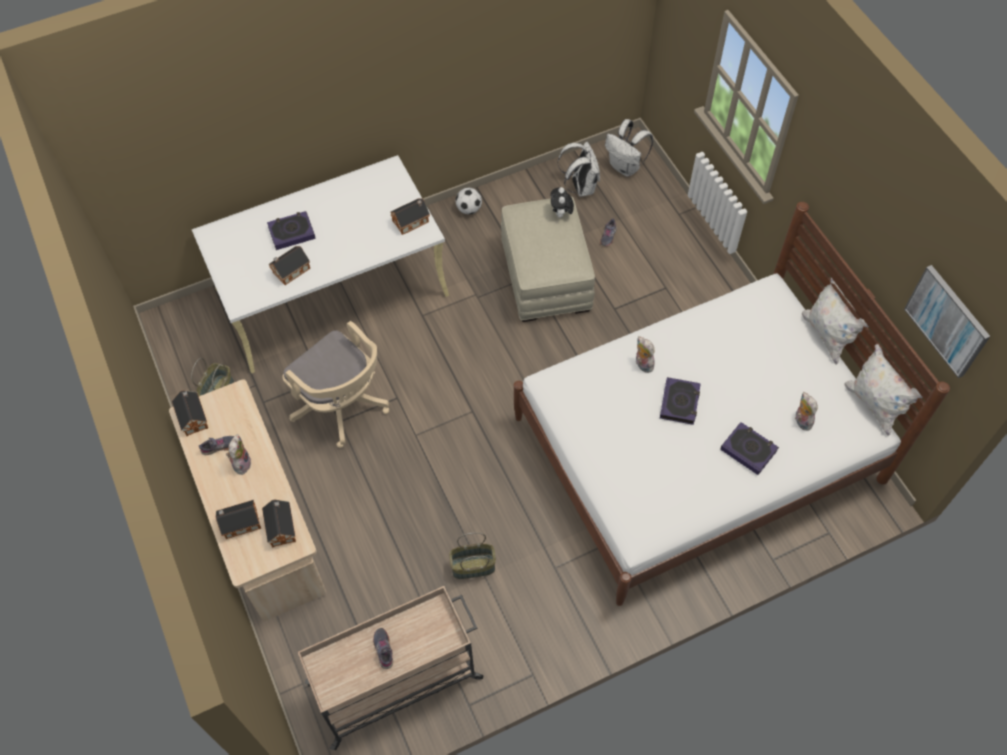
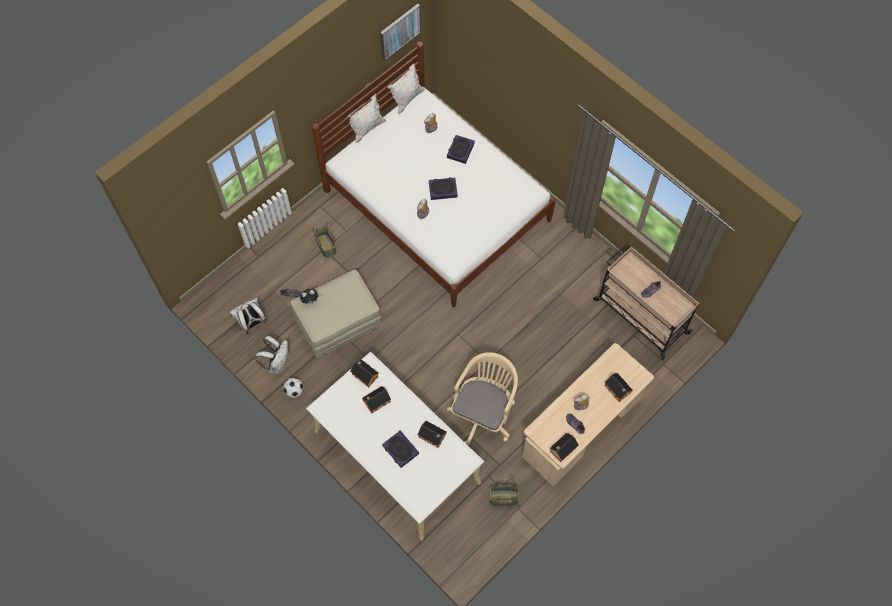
camera: 110 degrees left, 5 degrees up
(281, 526) = (609, 366): toy house -> toy house (376, 402)
(472, 567) = (559, 300): basket -> basket (326, 246)
(625, 167) = (225, 299): white backpack -> white backpack (277, 363)

